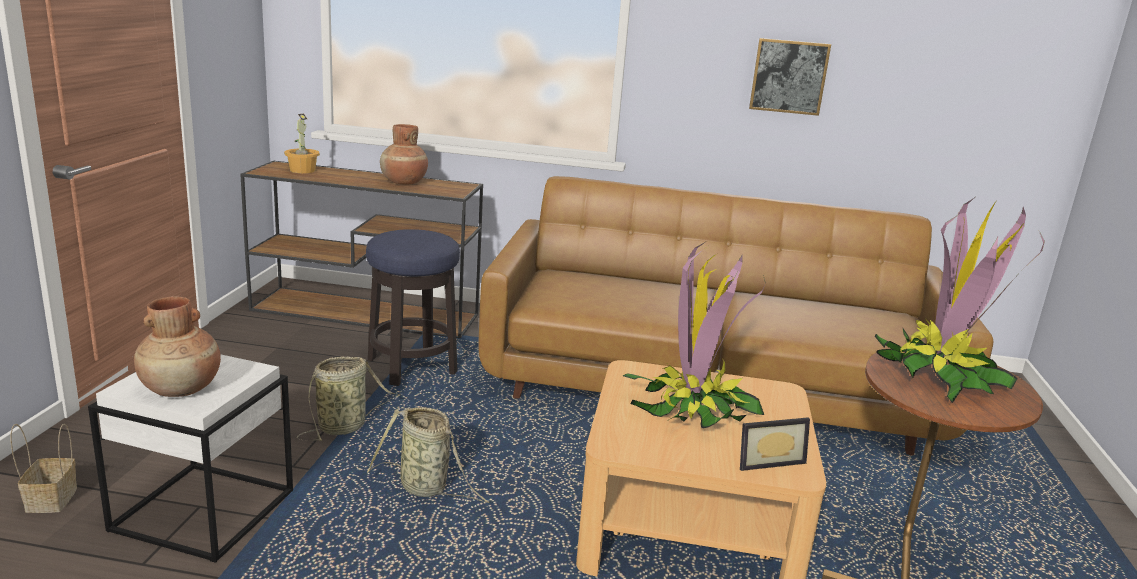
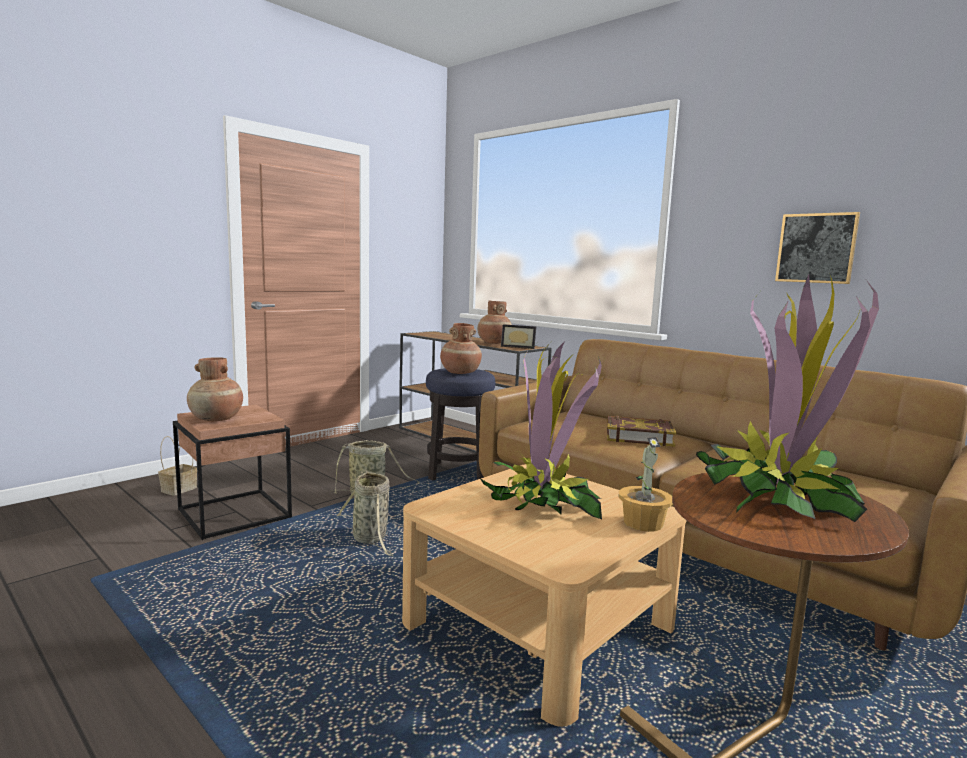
camera: 35 degrees right, 10 degrees down
(203, 510) = (235, 513): white side table -> brown side table
(302, 170) = (440, 334): potted plant -> potted plant (642, 523)
(418, 242) = (460, 373): none -> brown vase
(663, 298) = (638, 436): none -> book
(767, 460) = (551, 549): picture frame -> picture frame (518, 347)

